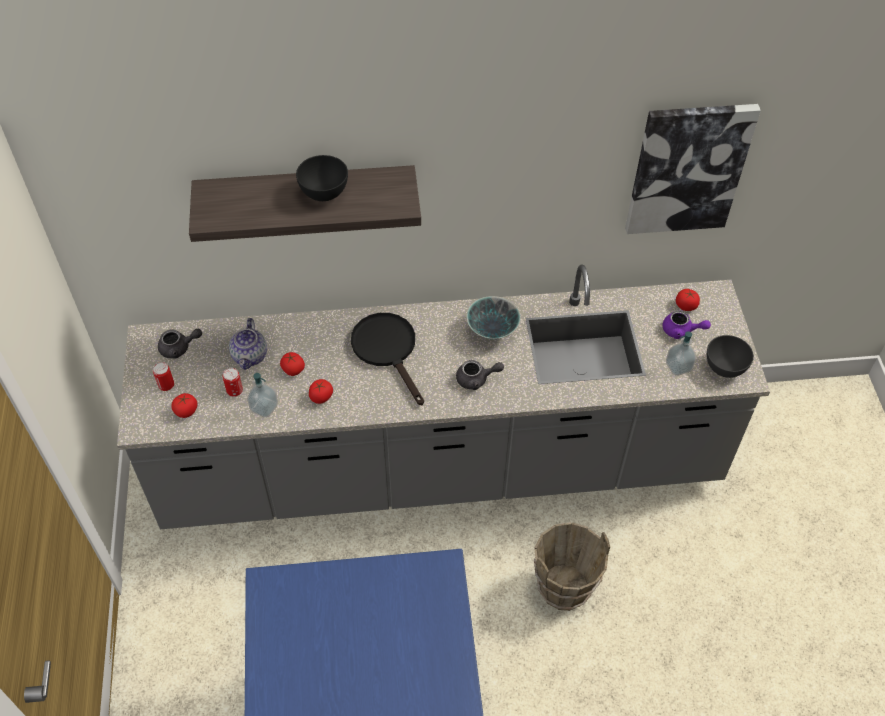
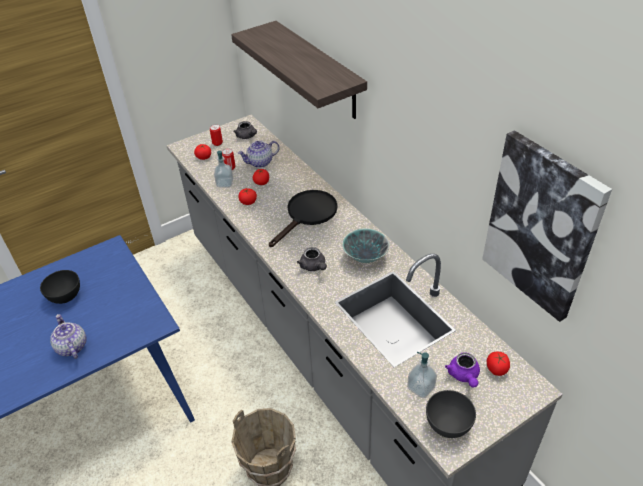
camera: 65 degrees right, 10 degrees down
(324, 193) = (305, 60): black bowl -> black bowl (65, 297)
(425, 672) = (71, 347): none -> teapot

